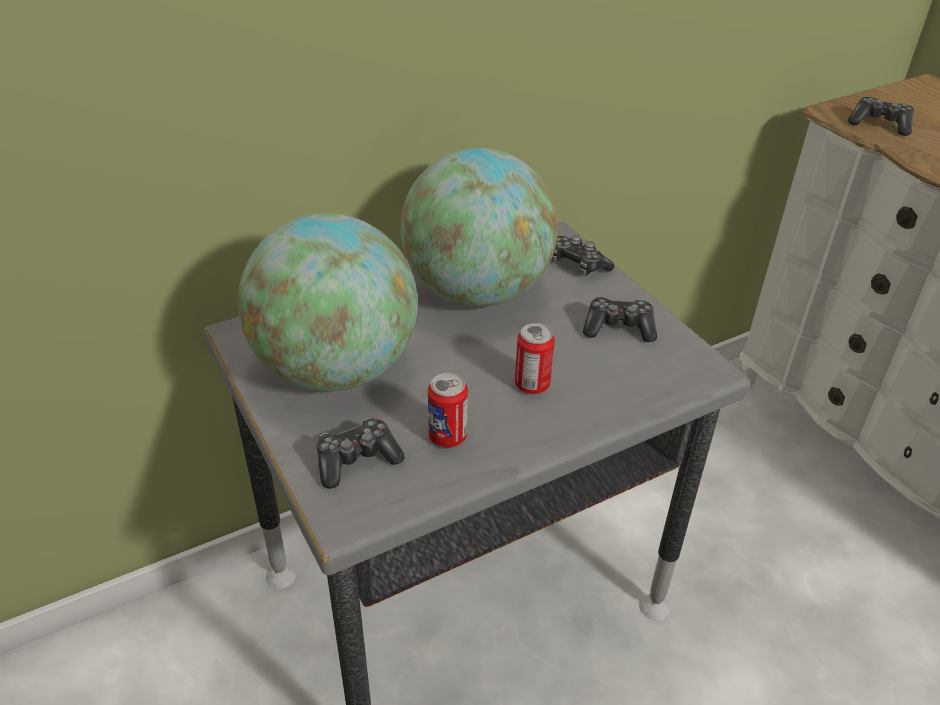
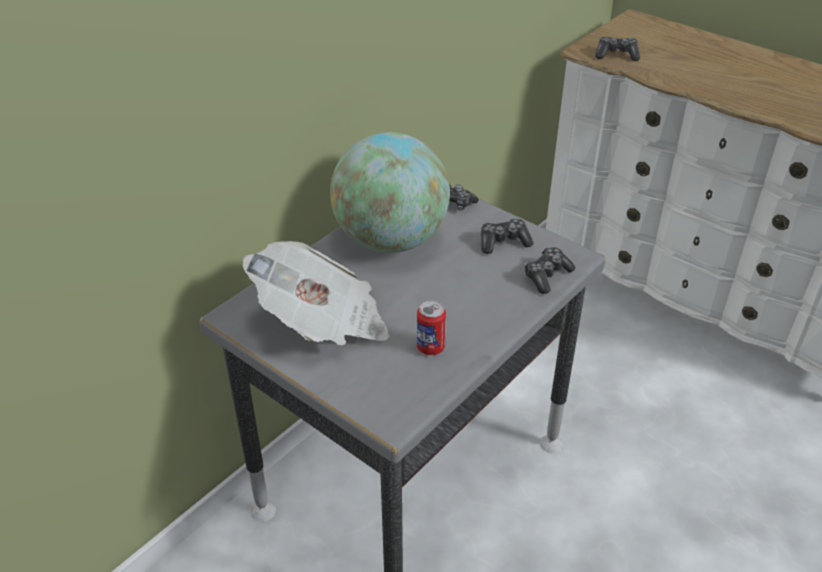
camera: 20 degrees left, 0 degrees up
(336, 369) = (323, 323): globe -> newspaper
(357, 460) = (378, 381): game controller -> game controller (547, 276)
(532, 385) = (467, 297): can -> none

